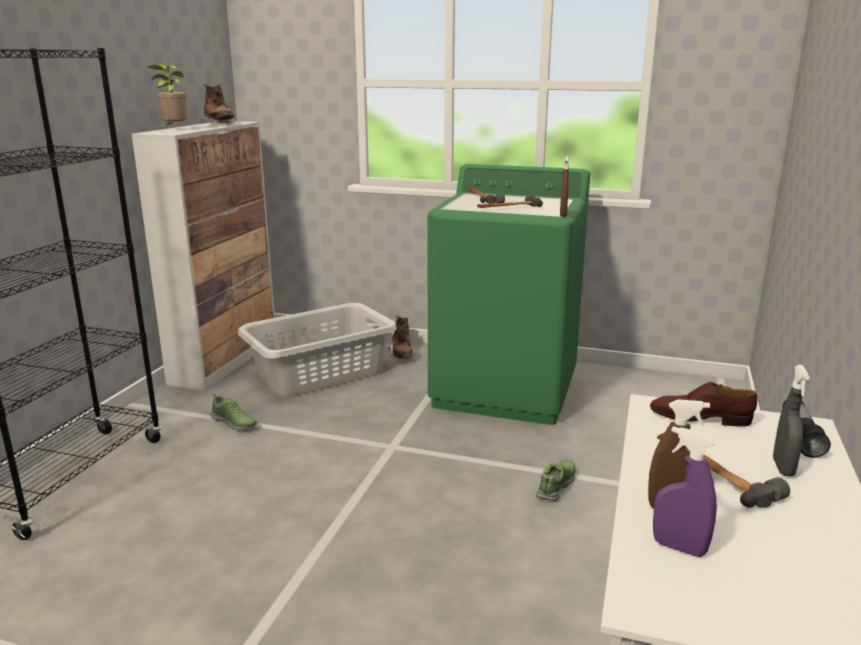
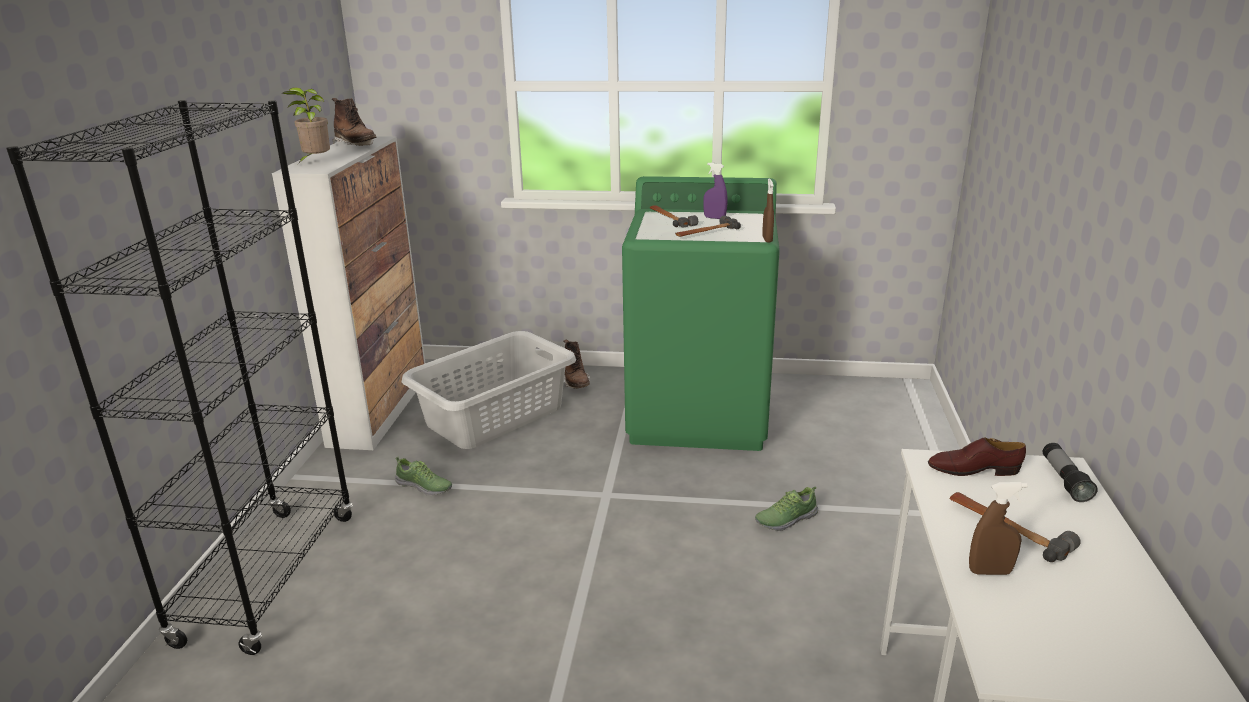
camera: 10 degrees left, 5 degrees up
(556, 485) = (785, 519): shoe -> shoe turned 135 degrees counterclockwise
(679, 547) = (1010, 610): purple spray bottle -> purple spray bottle (714, 218)
(783, 468) = (1062, 516): grey spray bottle -> none

